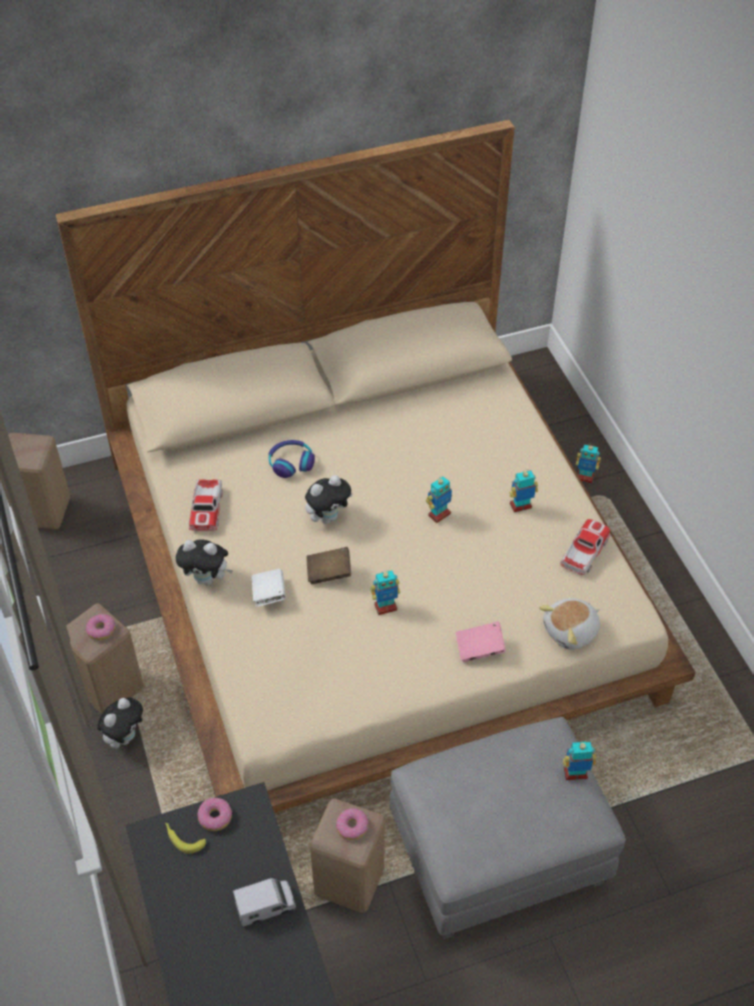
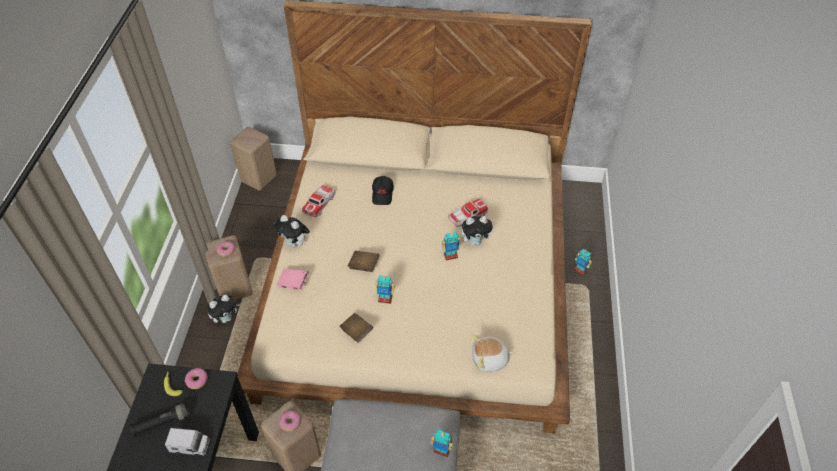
camera: 25 degrees right, 0 degrees up
(203, 894) = (162, 423): none -> black flashlight
(269, 594) = (323, 265): white book -> none
(291, 462) = (383, 194): headphones -> black cap
(328, 517) = (384, 233): plush toy -> plush toy (475, 241)
(374, 667) = (356, 332): none -> brown book
(479, 648) = (426, 347): pink book -> pink book (293, 283)
(520, 506) = (504, 269): toy robot -> none
(584, 552) = (528, 313): toy car -> toy car (467, 216)

